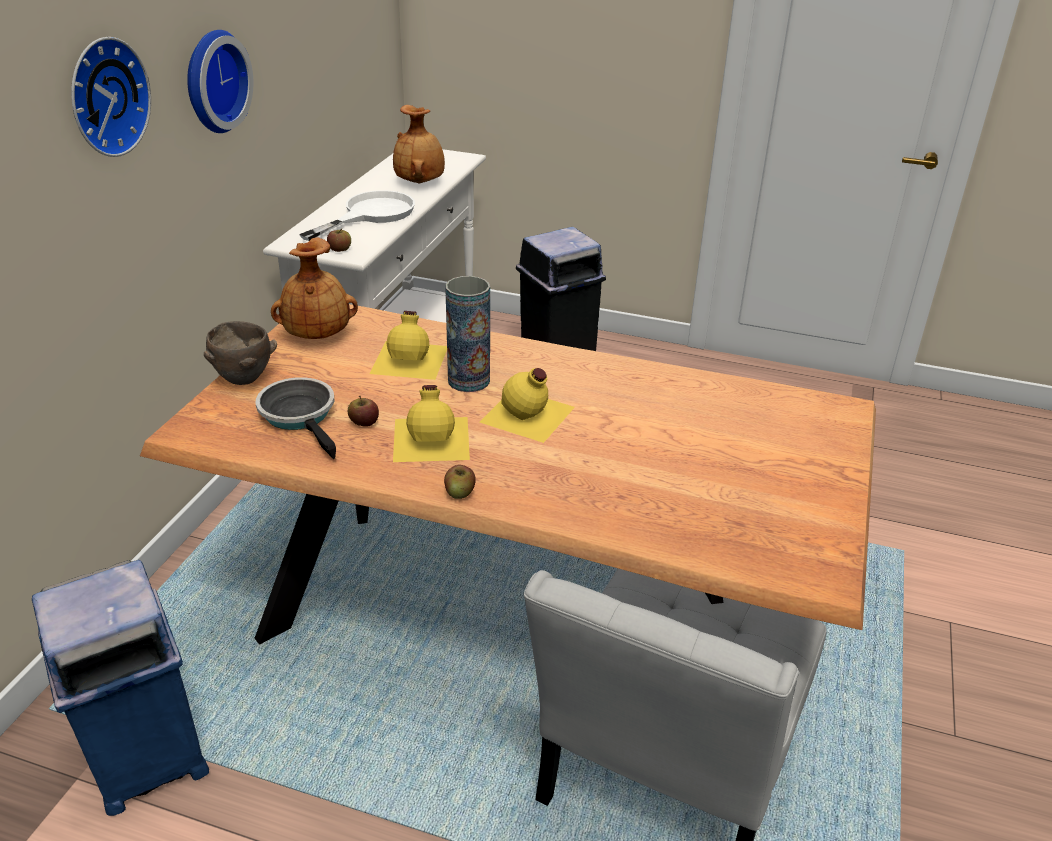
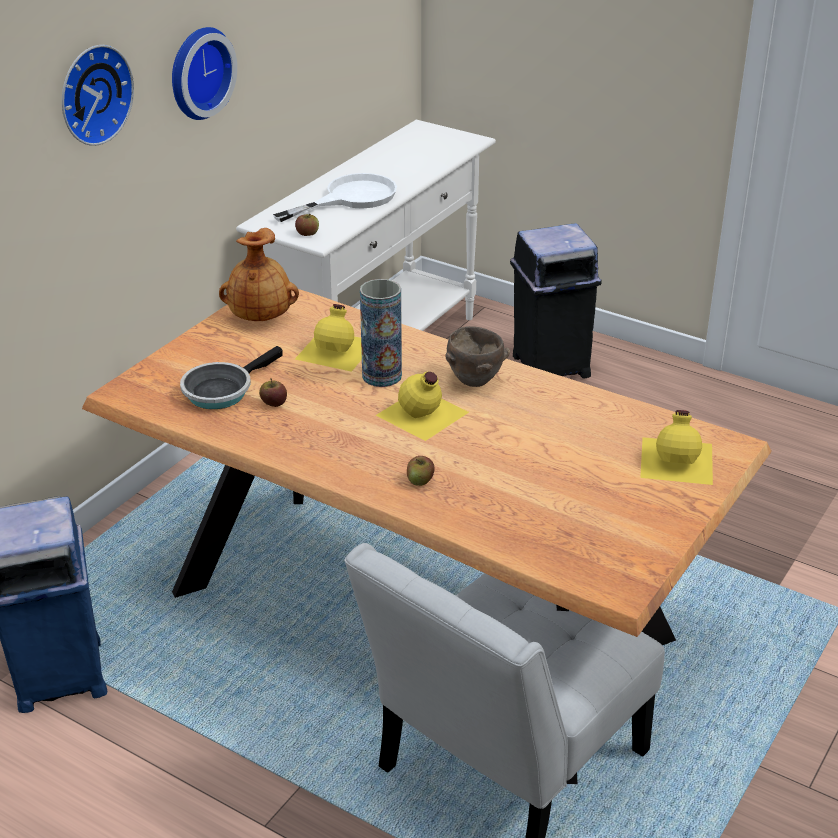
camera: 15 degrees right, 0 degrees up
(244, 380) = (183, 352): brown bowl -> brown bowl (475, 382)
(300, 416) = (221, 390): frying pan -> frying pan turned 120 degrees counterclockwise
(420, 183) = (413, 166): brown vase -> none
(432, 438) = (328, 424): yellow bottle -> yellow bottle (678, 459)
(460, 493) = (333, 474): apple -> apple (420, 481)

